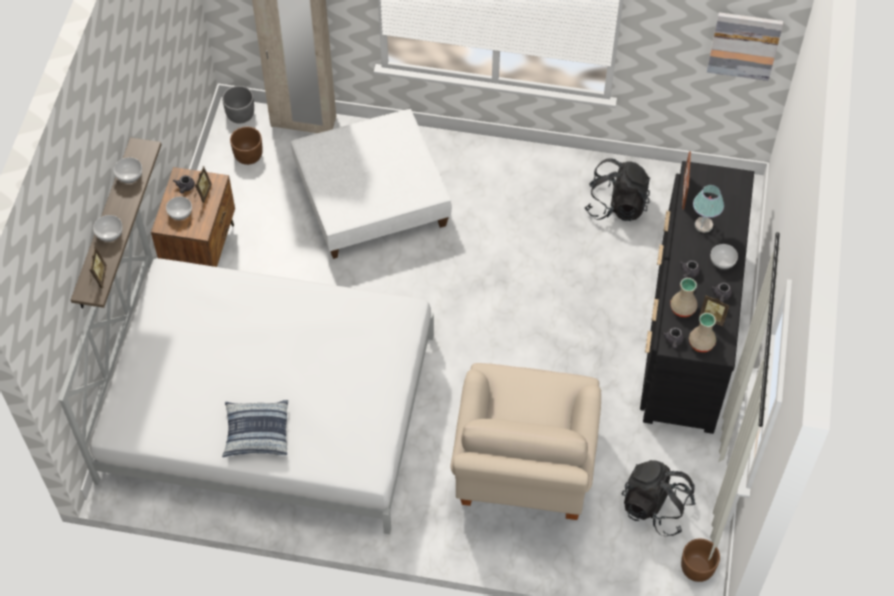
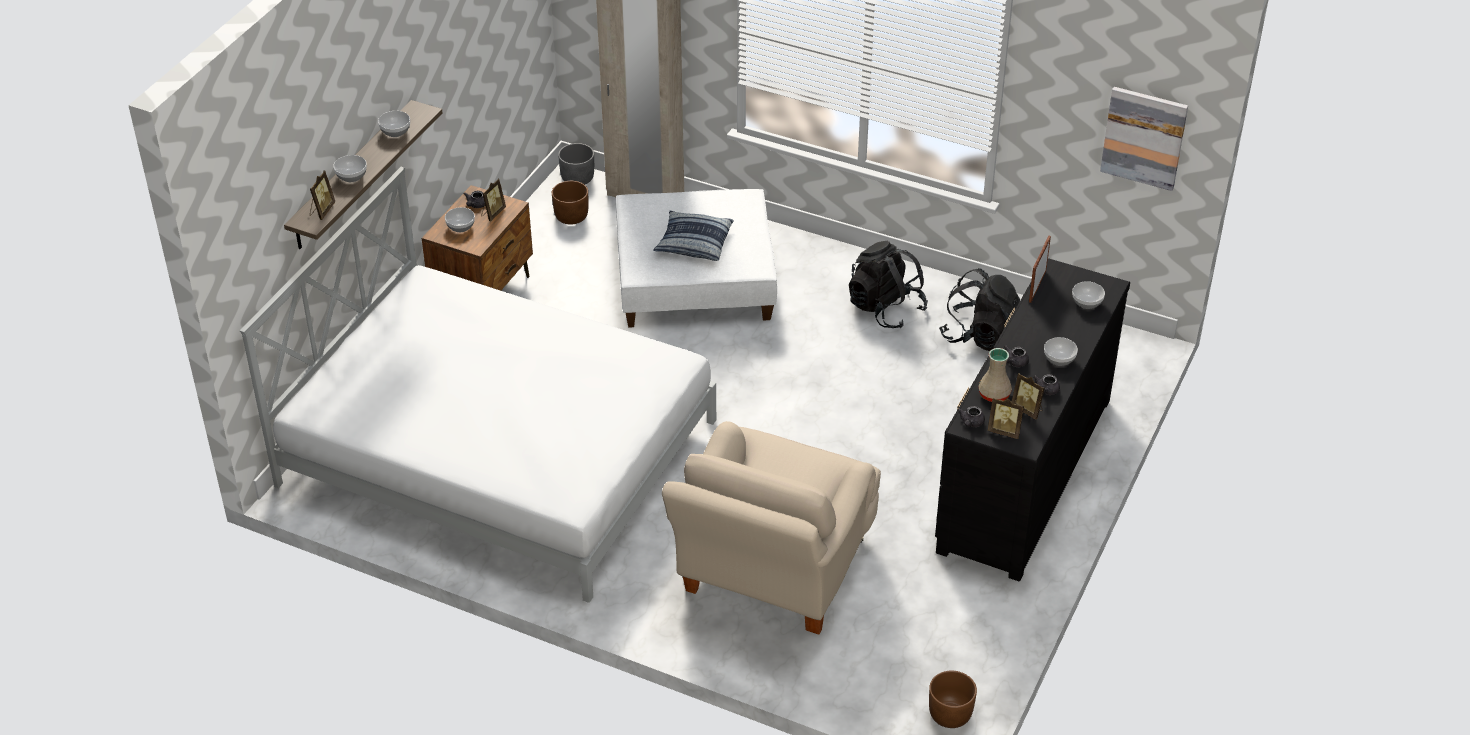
camera: 15 degrees right, 15 degrees down
(256, 432) = (461, 441): pillow -> pillow (694, 243)
(655, 507) = (920, 641): black backpack -> black backpack (885, 308)
(701, 342) = (1005, 431): beige vase -> picture frame
(703, 225) = (1049, 321): table lamp -> none
(727, 199) = (1087, 302): none -> bowl

